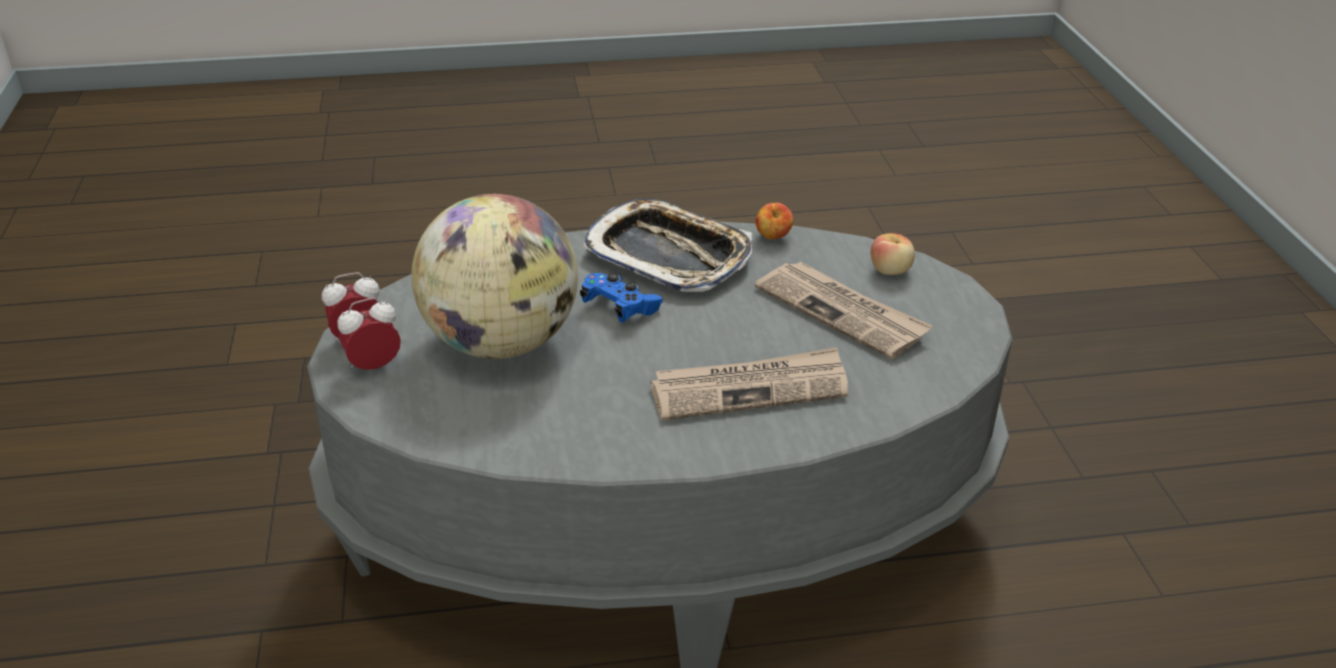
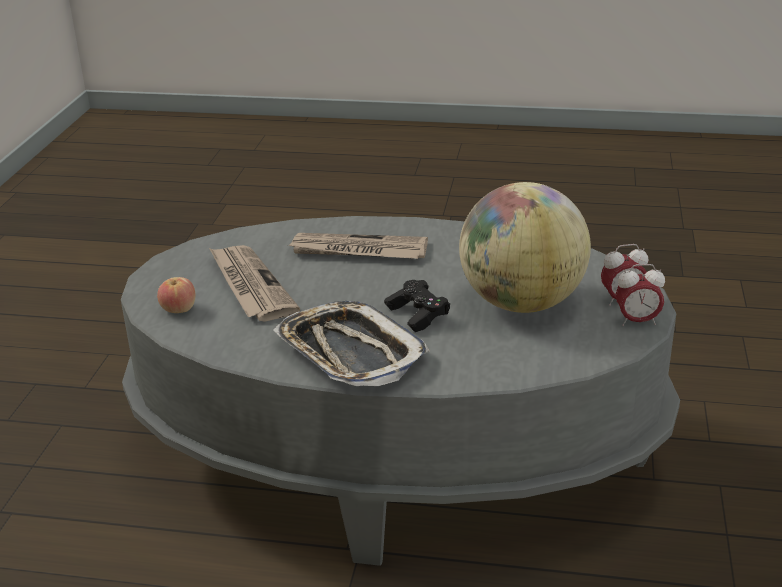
camera: 160 degrees left, 5 degrees down
(620, 307) = (417, 315): blue game controller -> black game controller
(773, 237) = (244, 354): apple -> none

